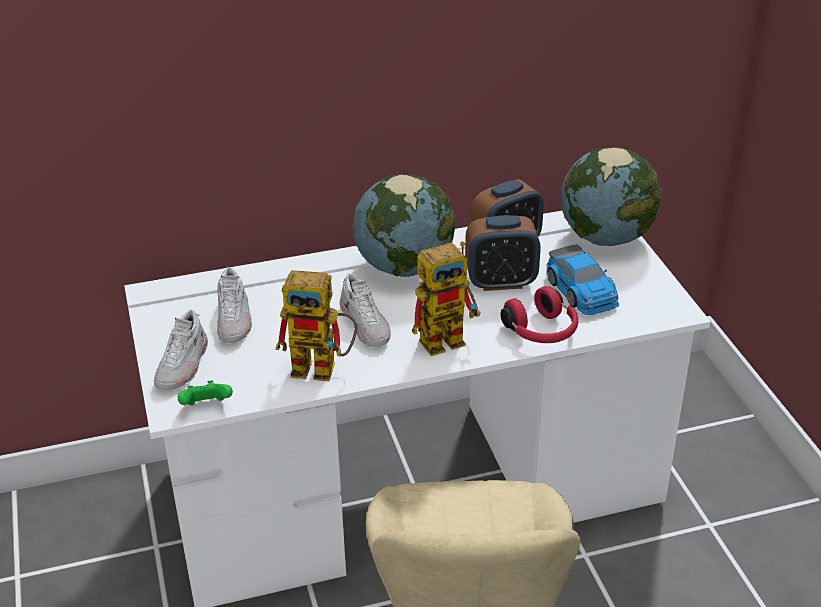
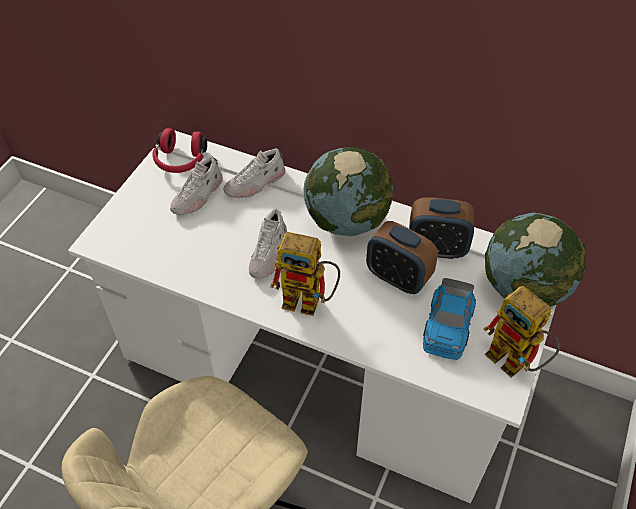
camera: 40 degrees right, 15 degrees up
(183, 366) = (134, 212): white shoe -> white shoe (255, 183)
(207, 407) = (114, 253): green game controller -> none
(324, 368) = (207, 270): toy robot -> toy robot (515, 362)
(542, 332) = (378, 341): red headphones -> red headphones (180, 161)

